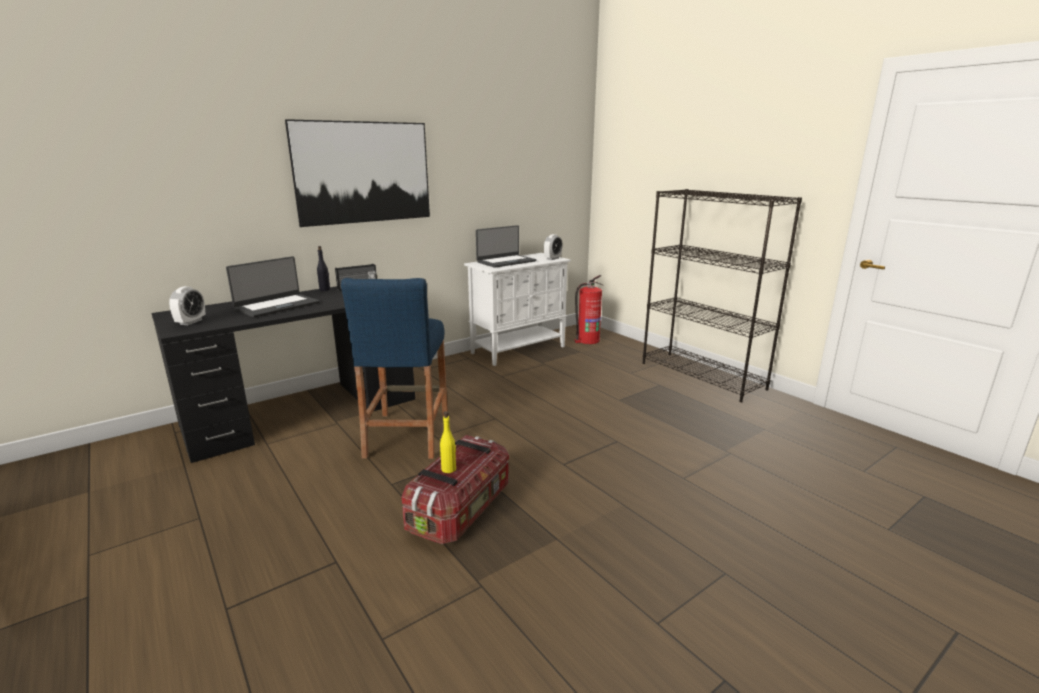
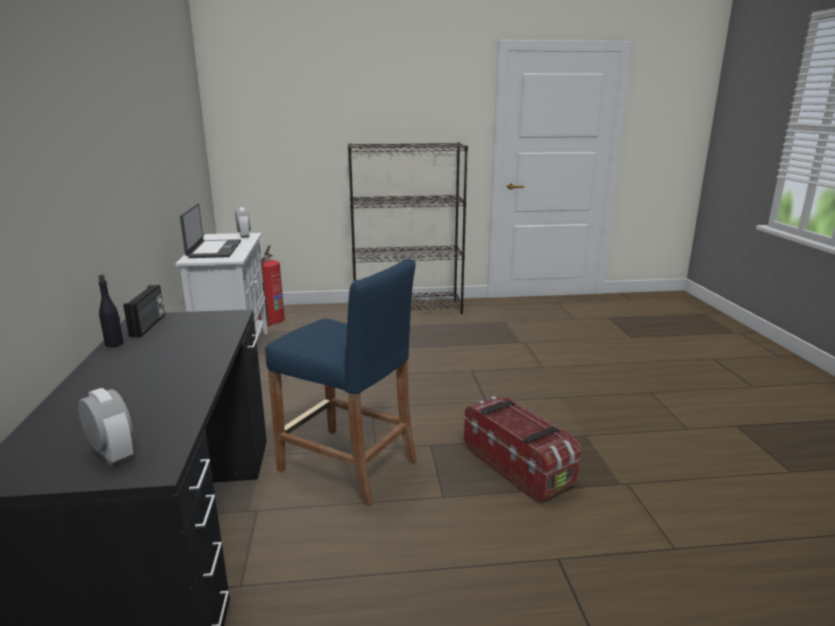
camera: 60 degrees left, 0 degrees up
(277, 306) = (143, 381): laptop -> none
(364, 172) = (92, 149): picture -> none
(449, 469) = (524, 428): yellow bottle -> none

